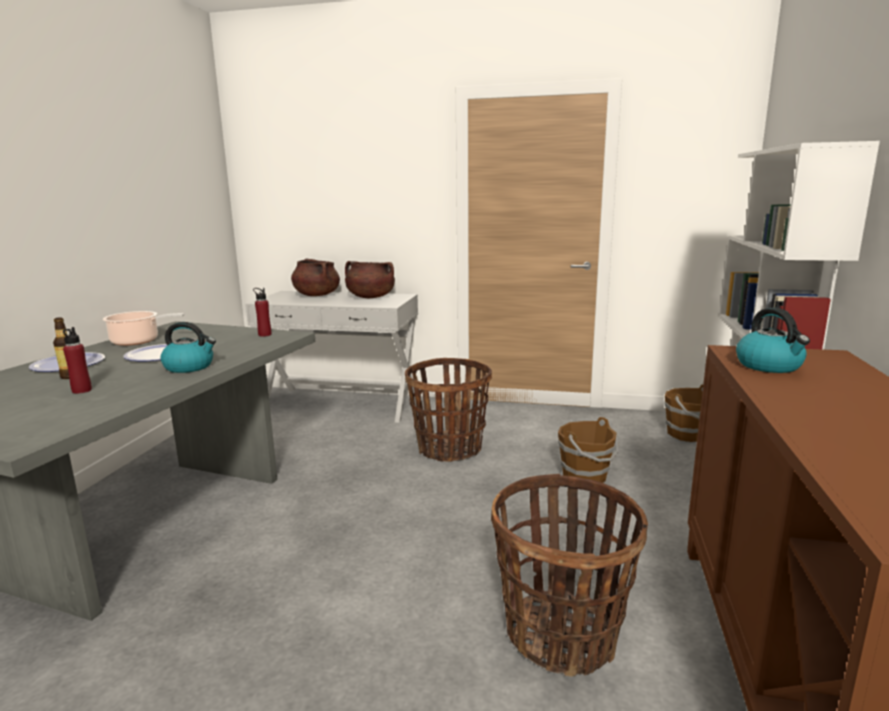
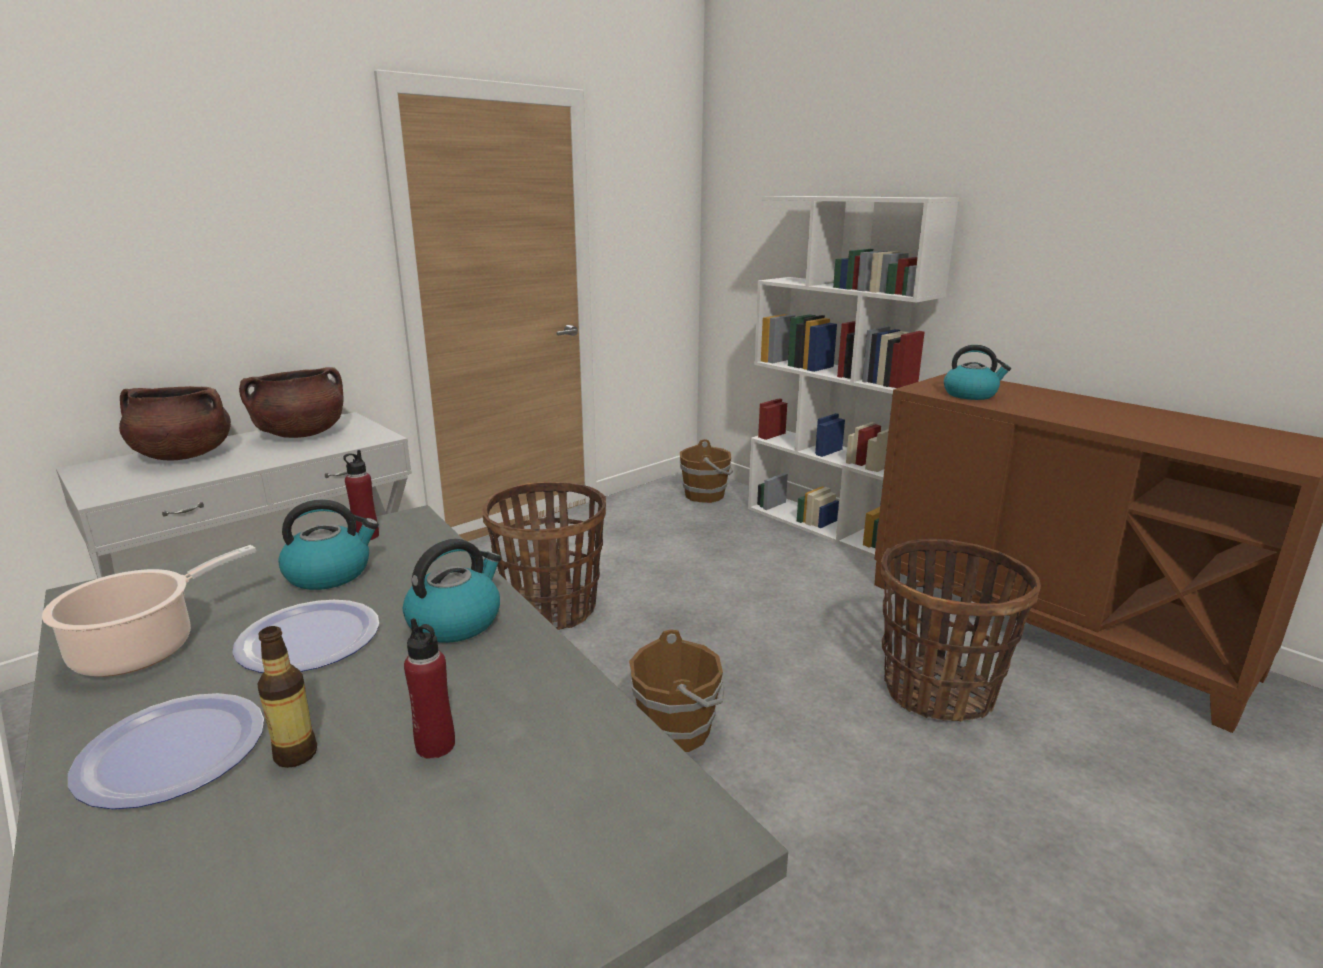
camera: 55 degrees left, 5 degrees up
(220, 341) = (330, 573): none -> kettle
(586, 476) = (714, 568): brown bucket -> brown bucket (677, 729)

